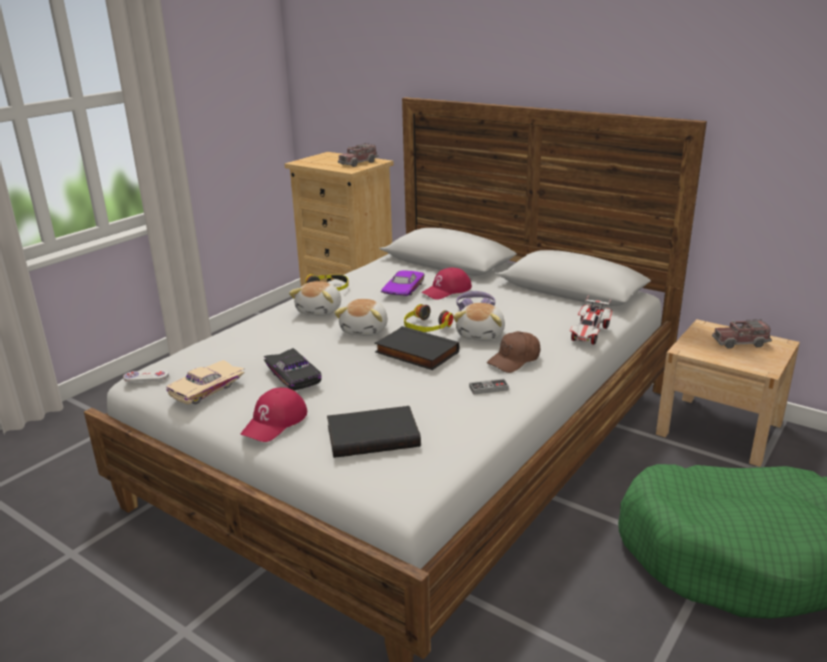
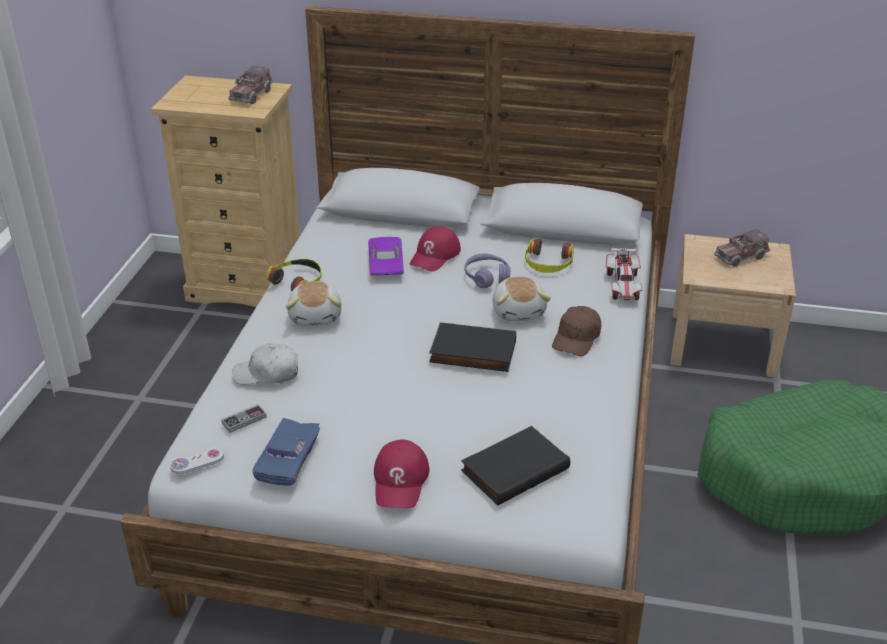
camera: 25 degrees left, 10 degrees up
(208, 389) = (290, 459): beige toy car -> blue toy car
(248, 336) = (267, 373): none -> white cap
(295, 375) = (371, 415): black toy car -> none
(365, 330) = (393, 333): plush toy -> none
(425, 327) = (455, 314): headphones -> headphones (548, 263)
(488, 388) = (578, 381): game controller -> game controller (244, 420)

